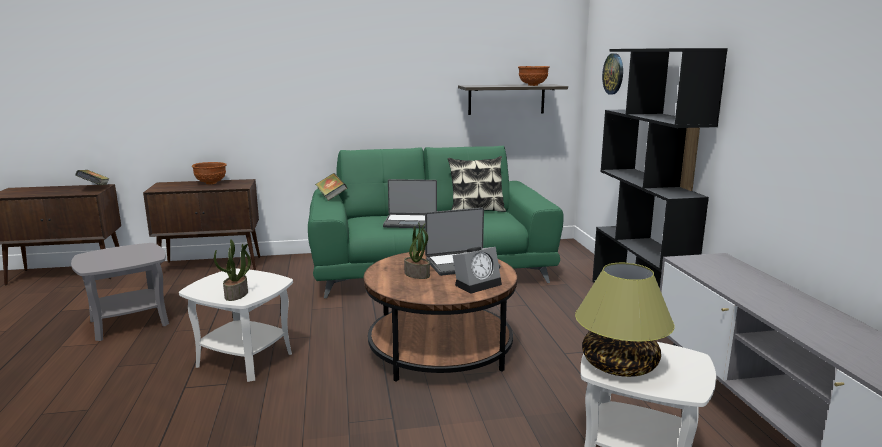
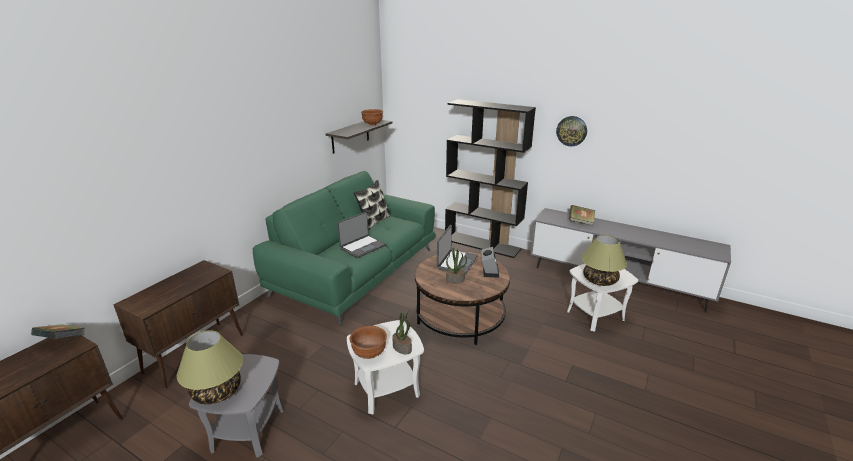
camera: 50 degrees left, 10 degrees up
(99, 256) = (217, 391): none -> table lamp
(211, 183) = (179, 281): brown bowl -> brown bowl (369, 353)
(331, 197) = (291, 250): book -> book (580, 222)
(613, 74) = (422, 111): wall clock -> wall clock (571, 131)

